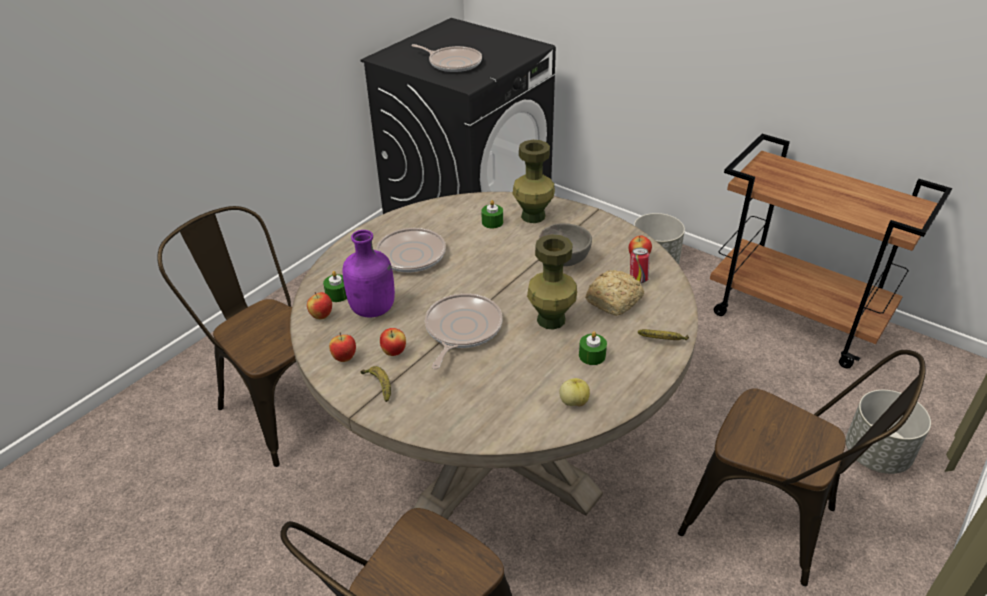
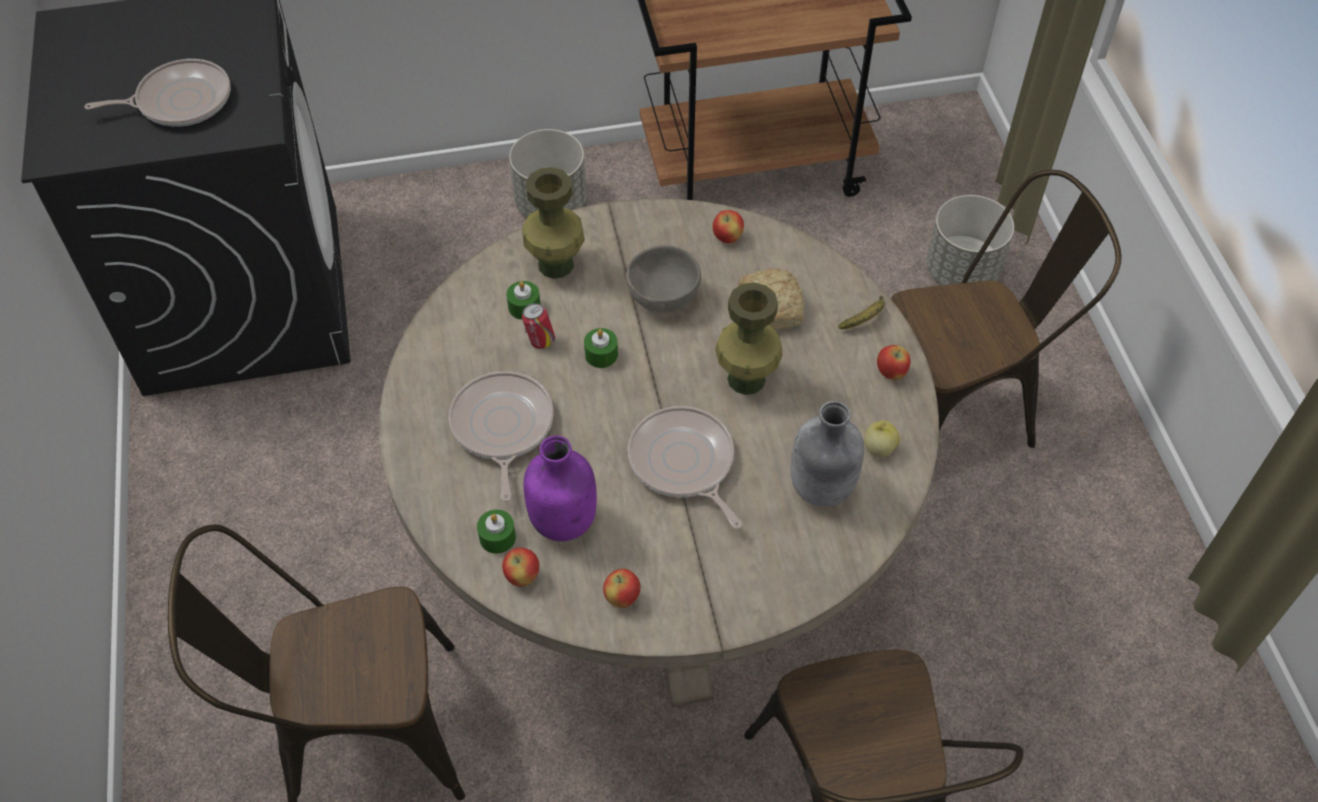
camera: 50 degrees left, 15 degrees up
(379, 385) = (699, 593): banana -> none
(394, 352) = (658, 546): apple -> apple (890, 373)
(512, 393) = (821, 488): none -> grey bottle
(592, 355) = (831, 387): green candle -> green candle (601, 354)
(638, 279) = (759, 265): can -> can (540, 341)

